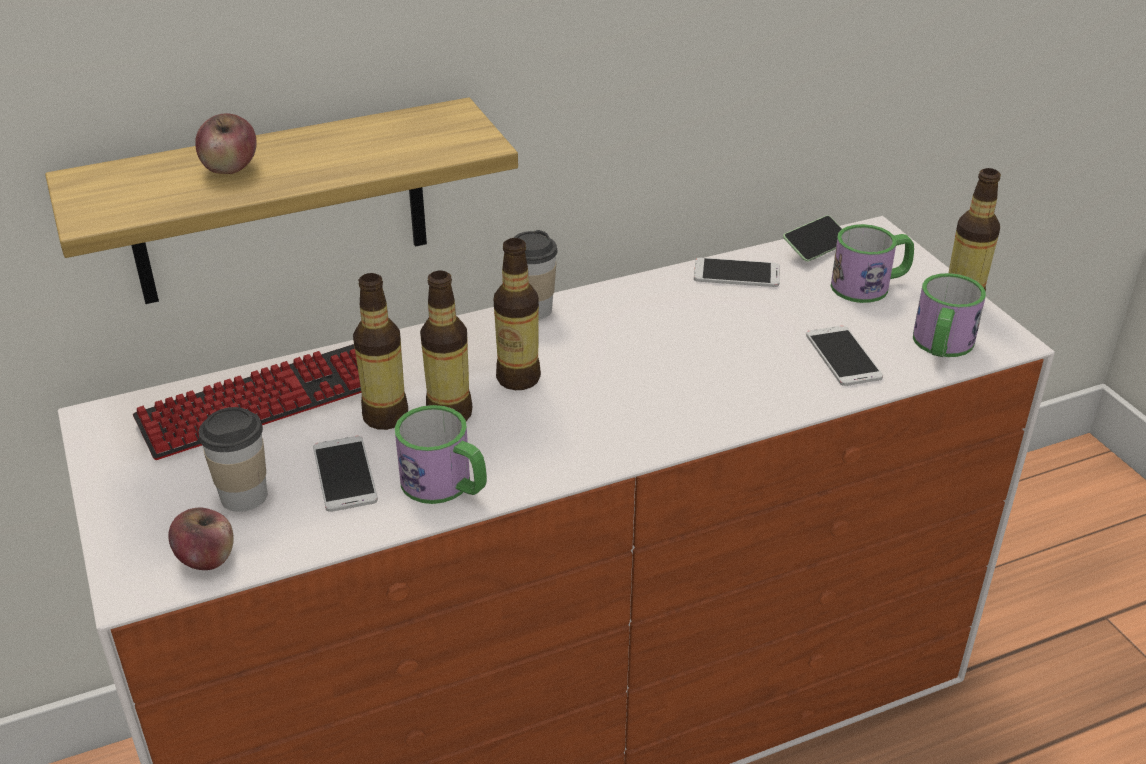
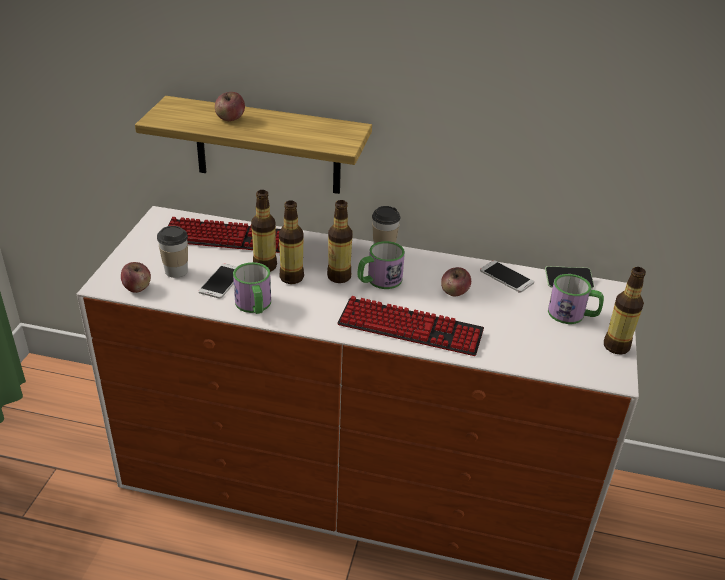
camera: 35 degrees right, 0 degrees up
(699, 325) = (454, 292): none -> apple
(705, 403) = (410, 328): none -> keyboard
(843, 356) = (509, 341): phone -> none
(941, 346) = (572, 362): mug -> mug (379, 280)

